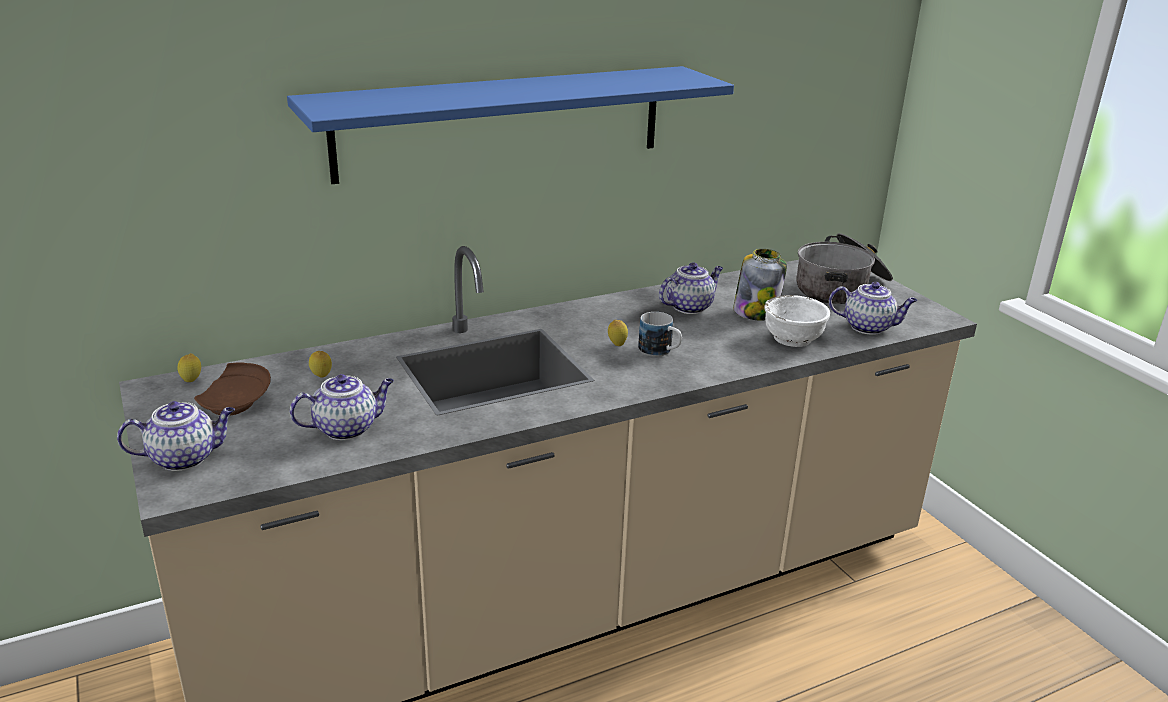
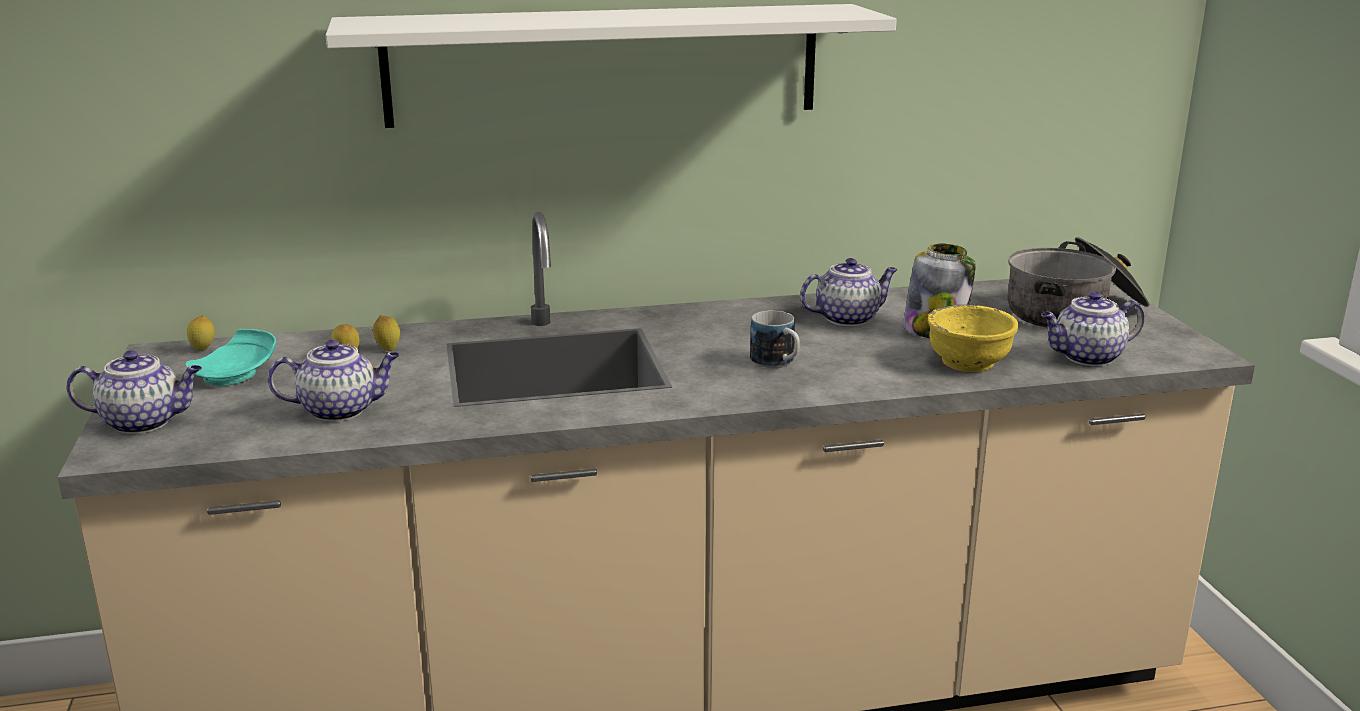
camera: 15 degrees right, 5 degrees down
(236, 403) = (236, 374): brown plate -> turquoise plate
(502, 122) = (604, 64): blue shelf -> white shelf
(617, 345) = (725, 352): lemon -> lemon (388, 349)
(792, 338) = (968, 362): white bowl -> yellow bowl
(868, 327) = (1087, 357): teapot -> teapot turned 135 degrees clockwise

